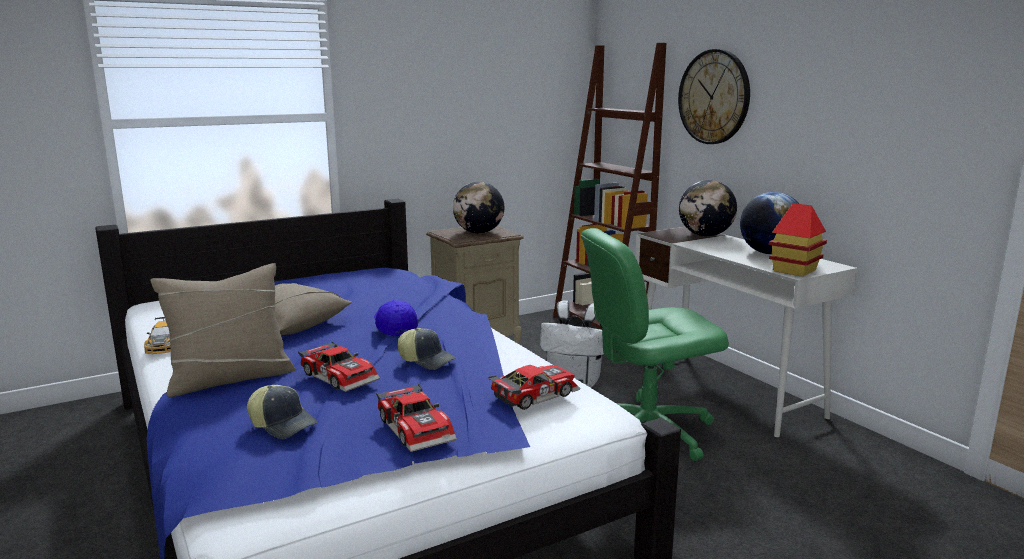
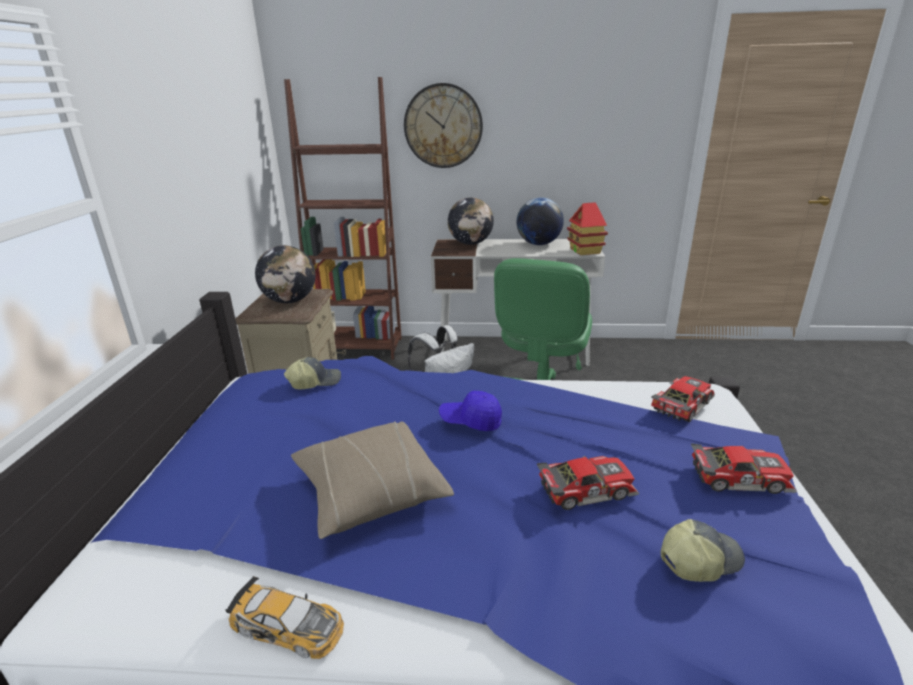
camera: 55 degrees left, 10 degrees up
(231, 378) = (525, 576): beige pillow -> none
(427, 360) = (577, 428): cap -> cap (315, 381)
(533, 394) = (680, 404): toy car -> toy car turned 45 degrees clockwise

